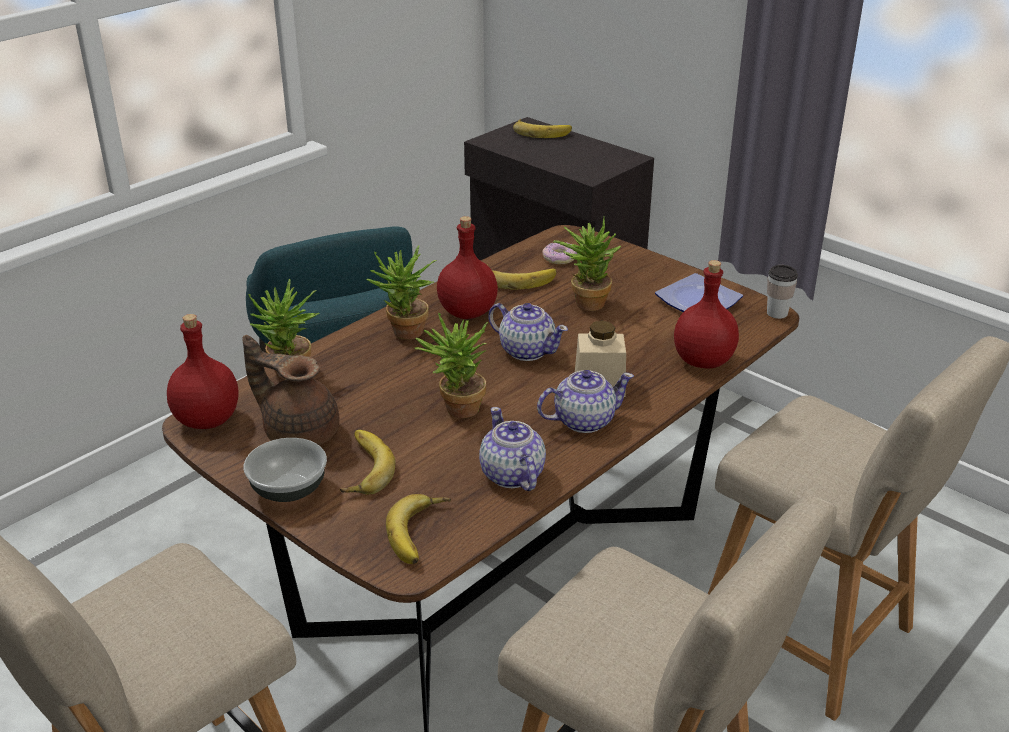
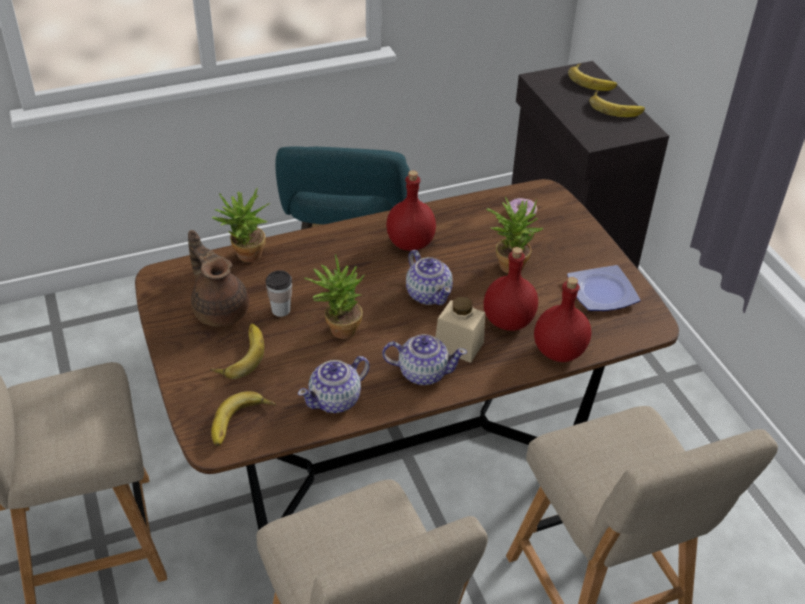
camera: 25 degrees right, 10 degrees up
(206, 421) = (168, 277): red bottle -> red bottle (507, 321)
(287, 490) = (181, 354): bowl -> none
(404, 335) = (349, 248): potted plant -> none
(511, 475) = (336, 400): teapot -> teapot turned 135 degrees counterclockwise
(519, 278) = (473, 223): banana -> banana (616, 107)
(777, 313) = (660, 326): cup -> cup (281, 310)

